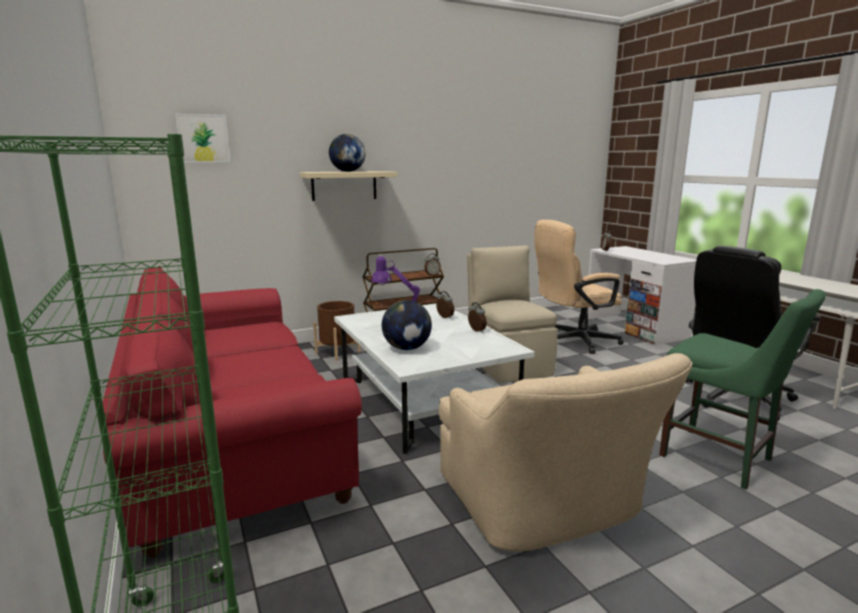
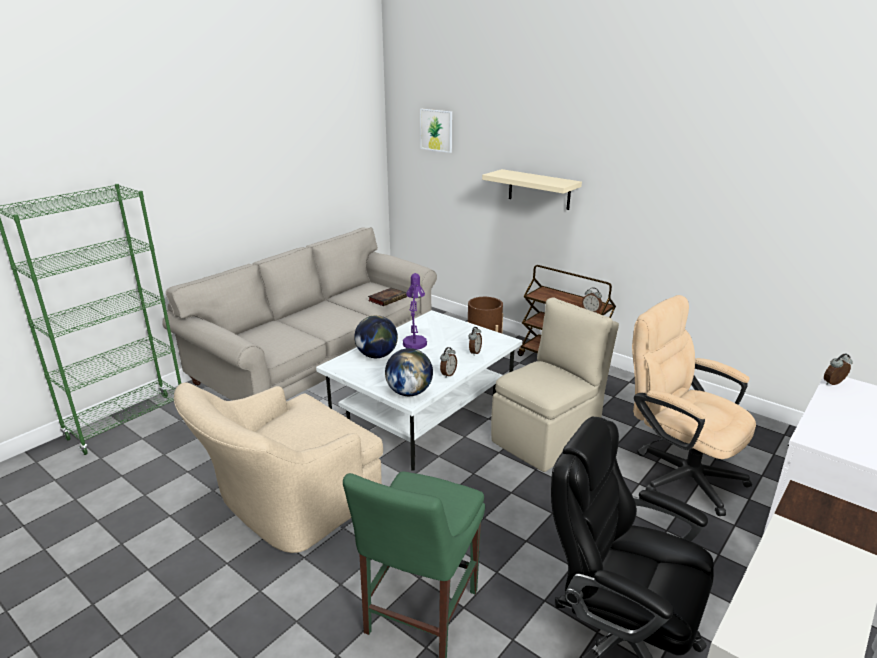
camera: 65 degrees right, 10 degrees up
(233, 436) = (318, 358): red sofa -> beige sofa
(266, 329) = (388, 299): none -> book
(347, 171) = (528, 177): globe -> globe (409, 392)

